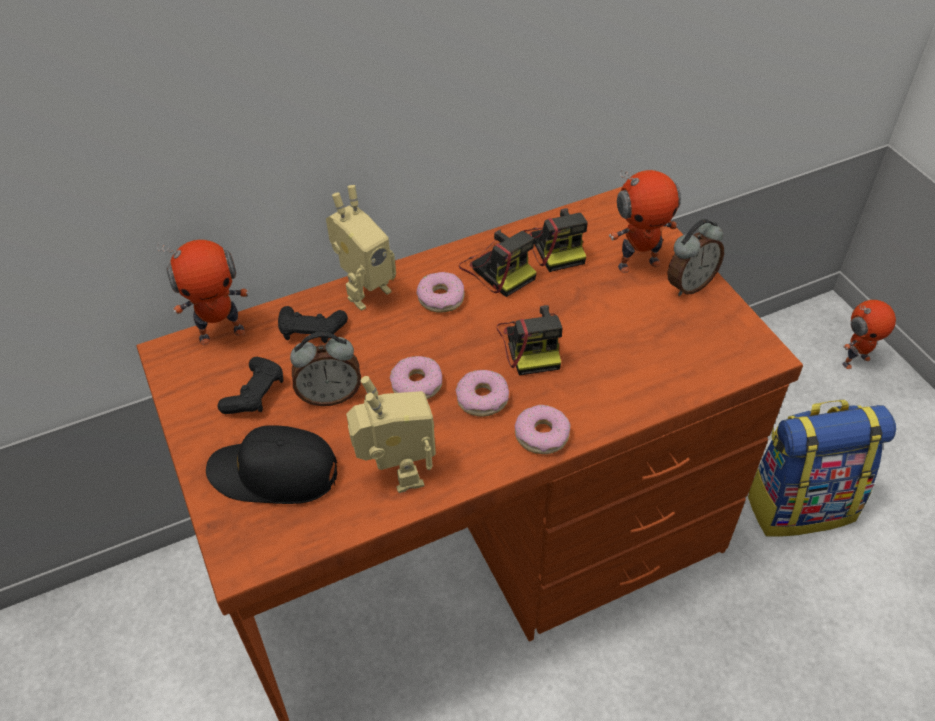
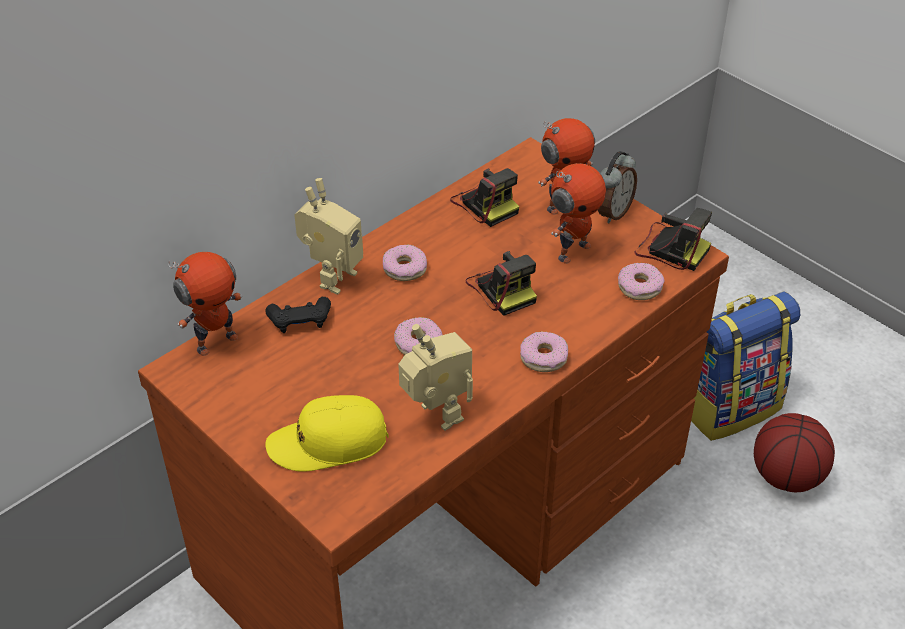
camera: 20 degrees left, 5 degrees down
(255, 394) = (275, 384): black game controller -> none
(274, 473) = (328, 443): black cap -> yellow cap
(330, 395) = (345, 369): alarm clock -> none
(482, 398) = (480, 341): donut -> donut (639, 287)
(498, 269) = (444, 234): camera -> camera (670, 249)
(836, 598) = (787, 476): none -> basketball
(855, 360) = (734, 271): toy robot -> toy robot (572, 250)

